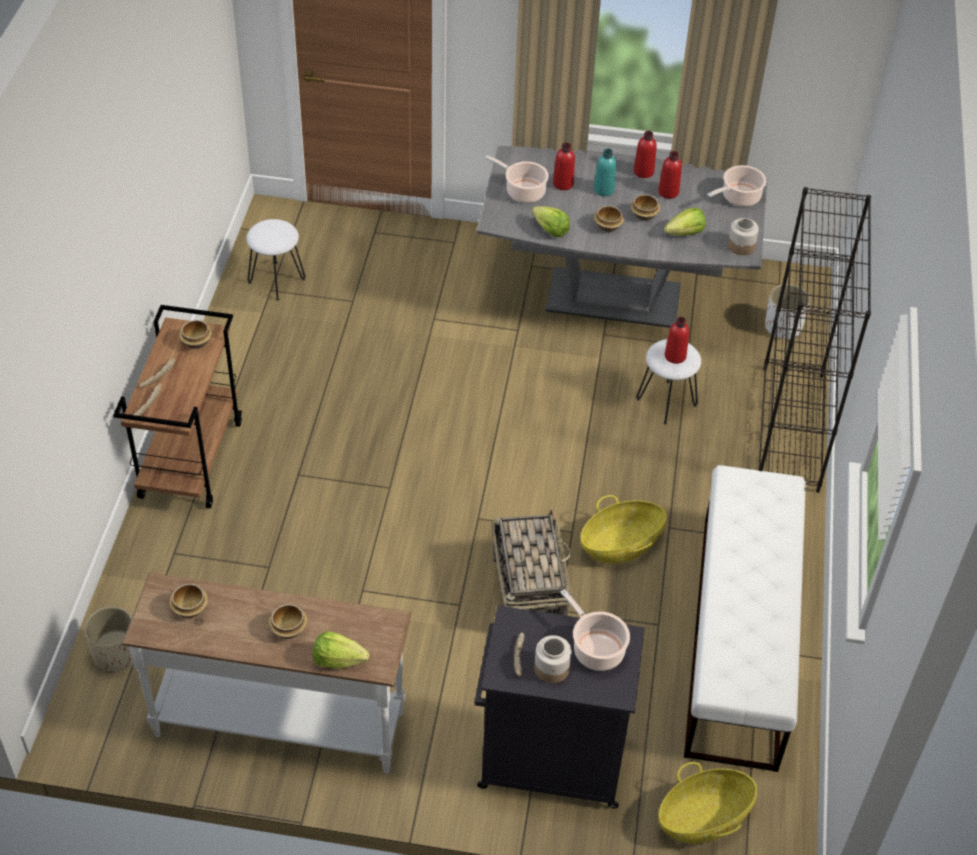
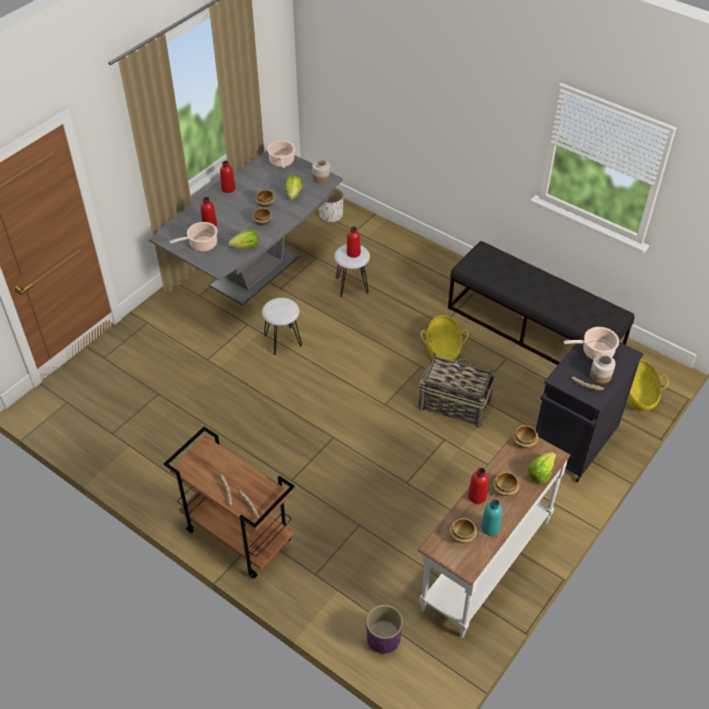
camera: 60 degrees left, 0 degrees up
(116, 655) = (383, 639): beige planter -> purple planter
(197, 342) = (208, 458): bowl -> bowl (524, 442)
(276, 281) = (106, 427): white stool -> white stool (283, 341)
(604, 190) = (229, 210): turquoise bottle -> turquoise bottle (490, 527)
(668, 192) = (254, 186): red bottle -> red bottle (477, 496)
(739, 640) = (534, 330): white bench -> black bench
(791, 429) = (405, 246): black bookcase -> none

